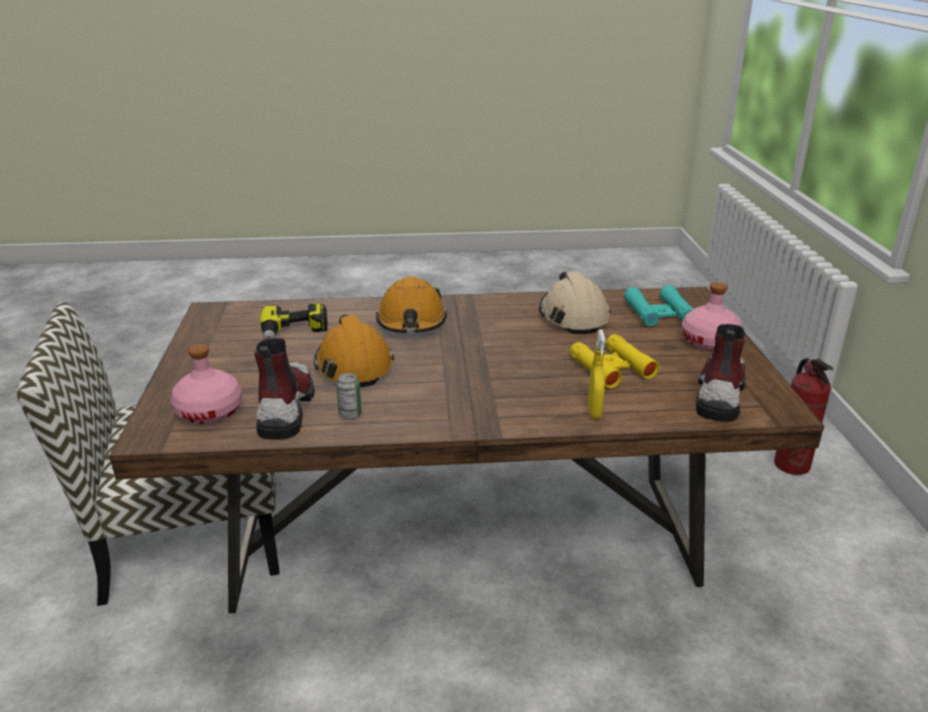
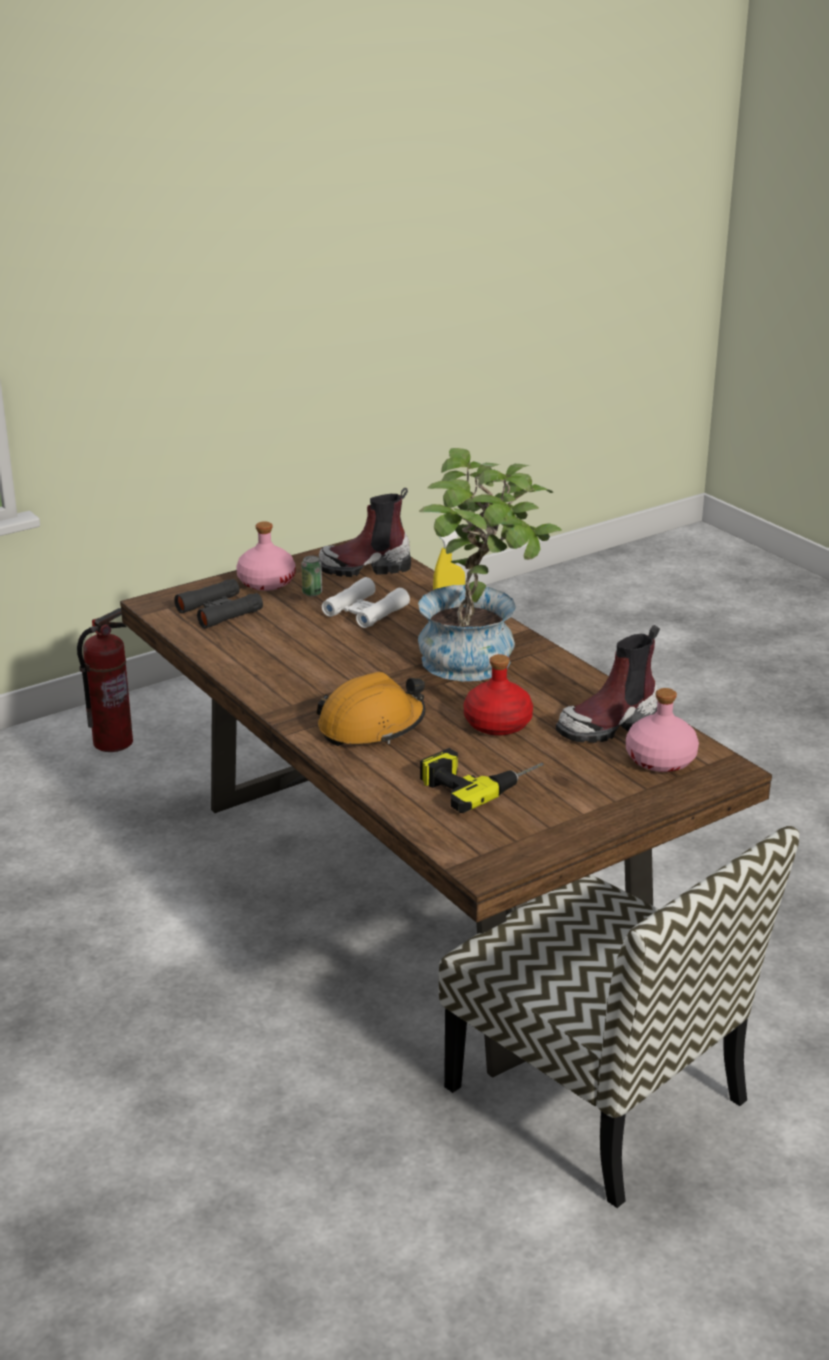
camera: 120 degrees left, 0 degrees up
(350, 414) = (578, 695): can -> can (312, 593)
(353, 365) = (498, 724): orange hard hat -> red bottle
(460, 389) = (480, 662): none -> potted plant
(573, 316) = (268, 648): beige hard hat -> none
(612, 368) = (365, 611): yellow binoculars -> white binoculars
(658, 313) = (219, 611): turquoise binoculars -> black binoculars

